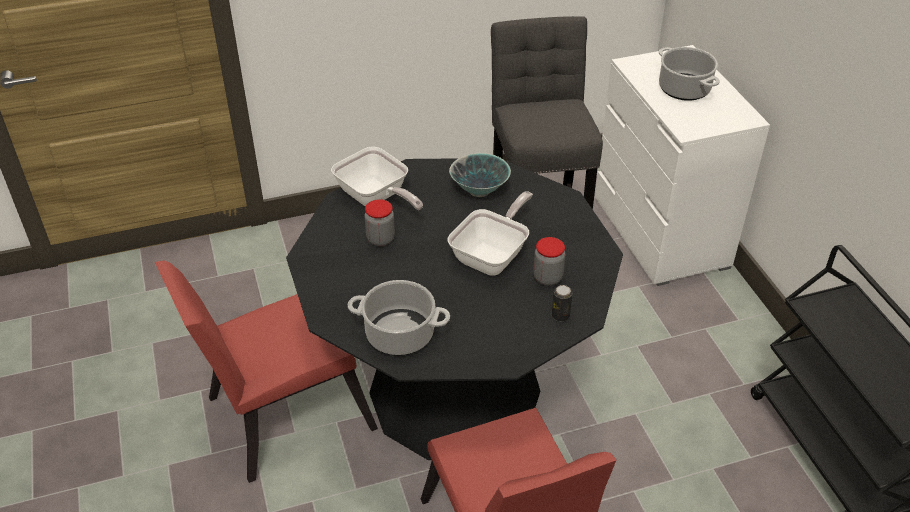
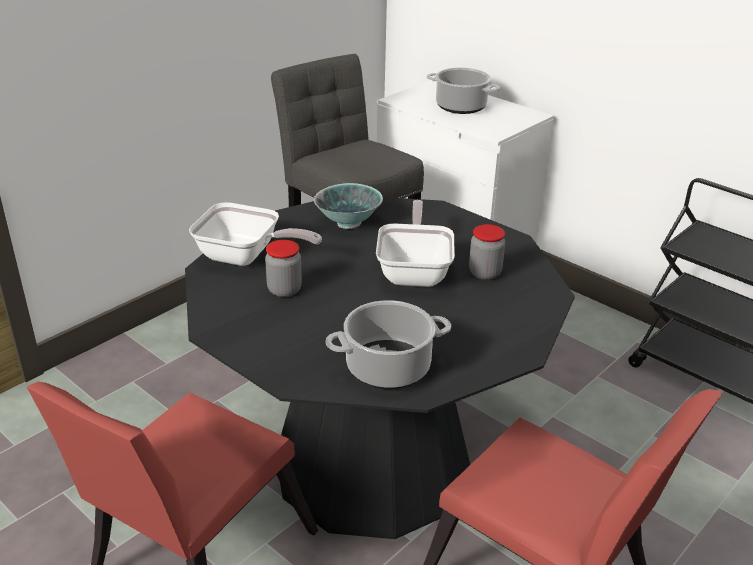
camera: 30 degrees left, 10 degrees down
(560, 315) = (528, 299): can -> none

